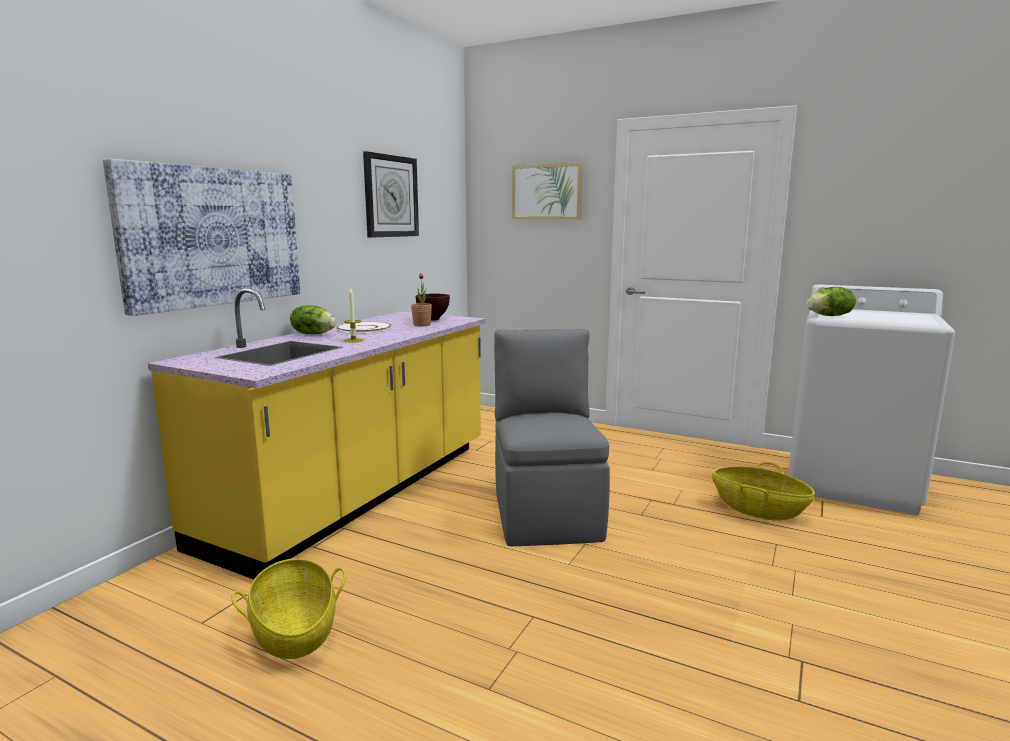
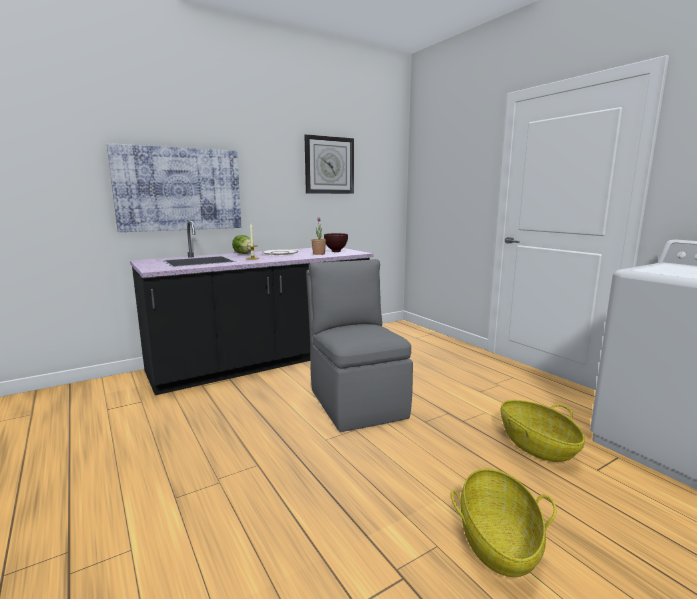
camera: 30 degrees right, 0 degrees up
(294, 631) = (135, 427): basket -> basket (497, 541)
(358, 492) = (263, 361): yellow counter -> black counter
(546, 513) = (356, 402): grey chair -> grey chair turned 45 degrees counterclockwise
(547, 192) = (456, 159): picture -> none
(829, 316) = (646, 269): lettuce -> none

